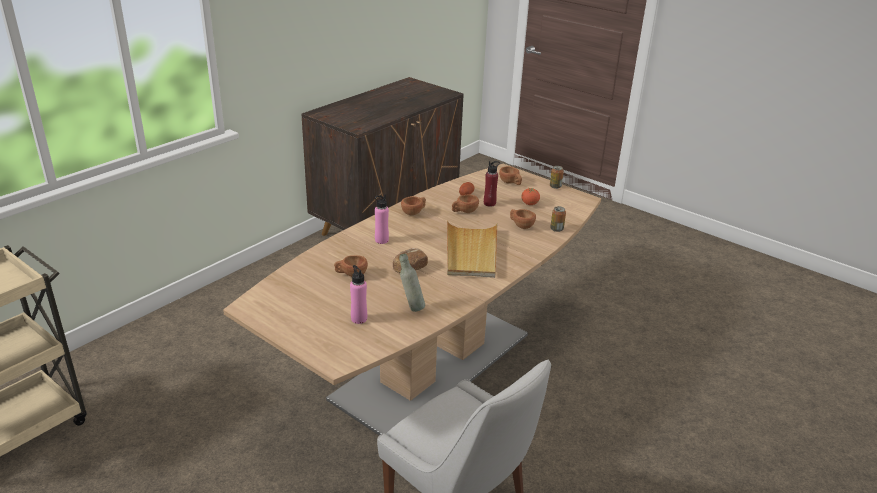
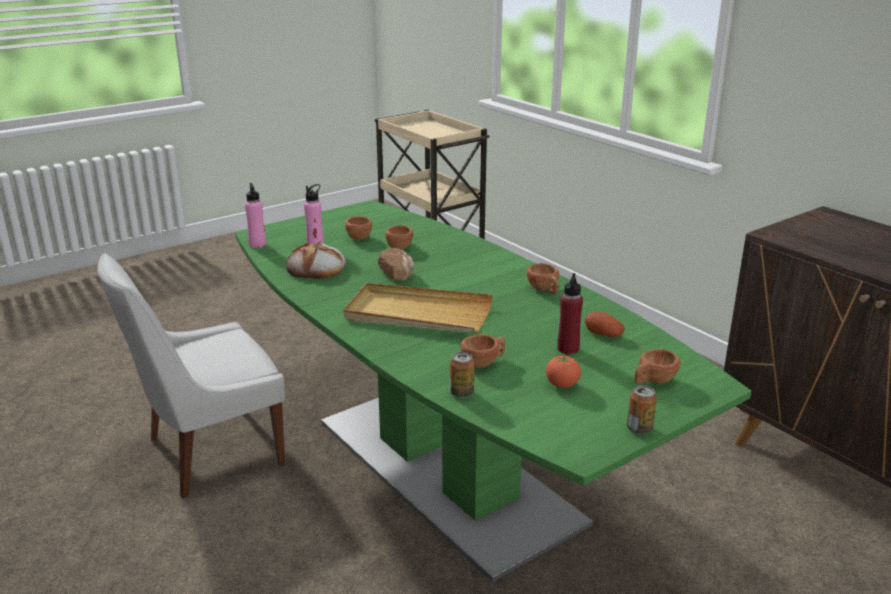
camera: 105 degrees right, 5 degrees down
(381, 240) = (472, 265): pink bottle -> pink bottle (257, 244)
(411, 307) = (317, 268): grey bottle -> bread
(434, 365) = (446, 471): brown dining table -> green dining table
(464, 211) = (541, 324): brown cup -> brown cup (358, 236)

